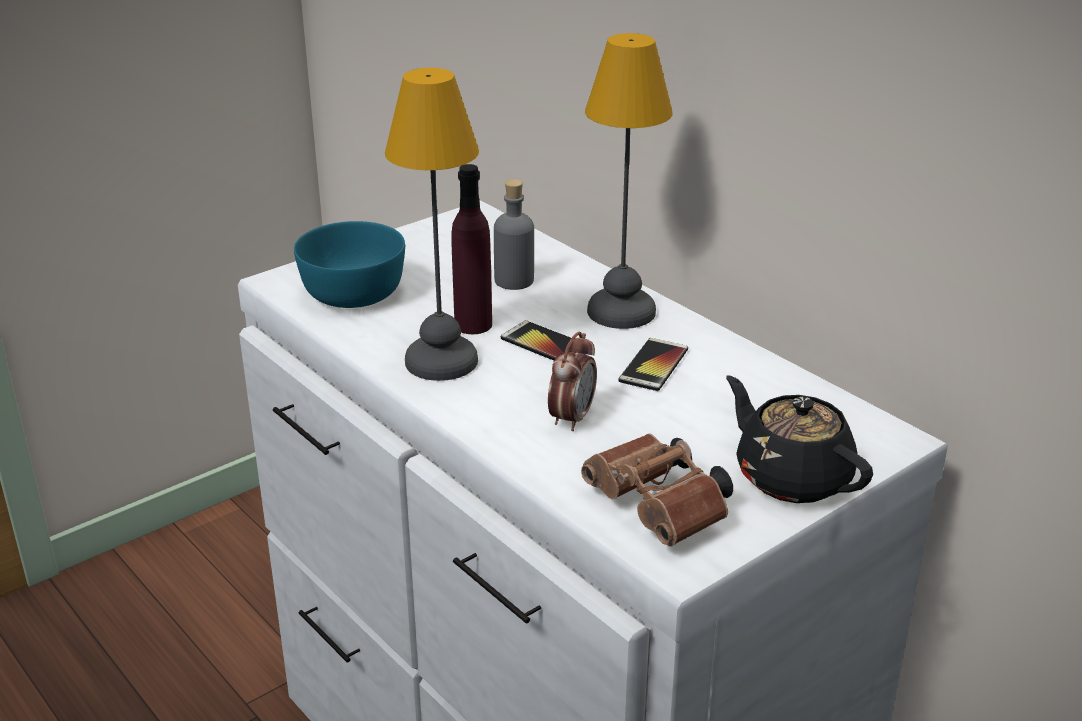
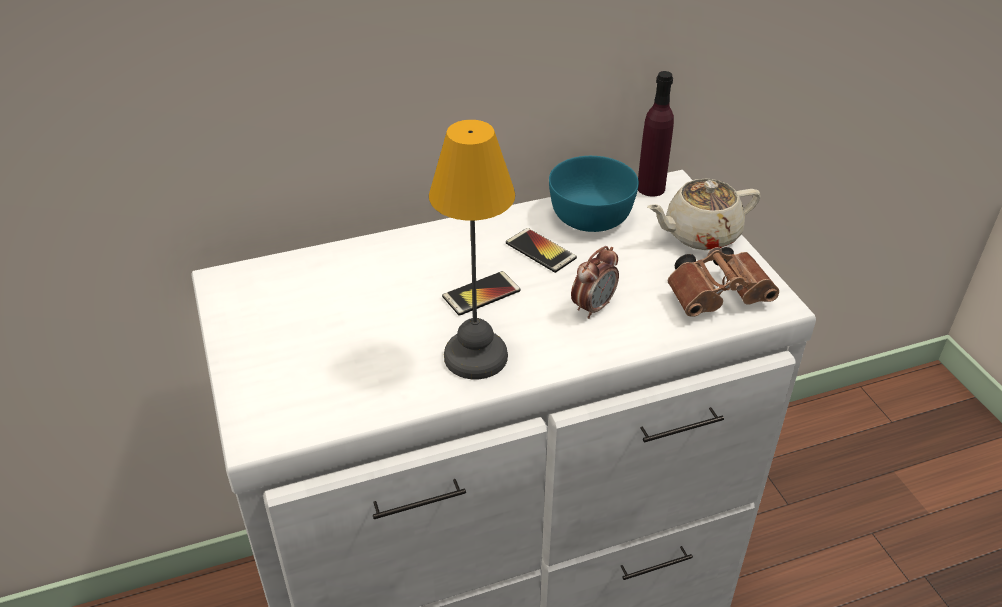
camera: 70 degrees left, 10 degrees up
(353, 292) = (317, 388): turquoise bowl -> turquoise bowl (589, 215)
(473, 324) = (426, 325): purple bottle -> purple bottle (651, 188)
(514, 280) = (365, 286): grey bottle -> none
(572, 418) = (593, 307): alarm clock -> alarm clock turned 90 degrees clockwise
(622, 312) = (455, 244): table lamp -> none
(791, 477) = (700, 234): black teapot -> beige teapot

